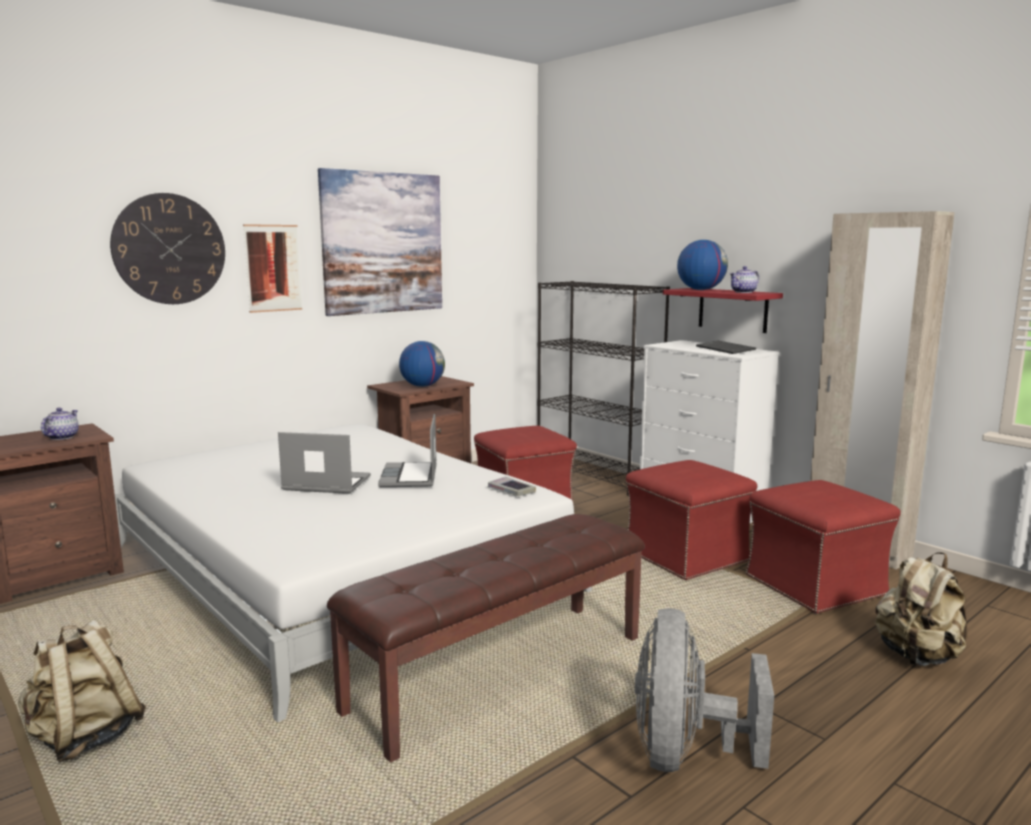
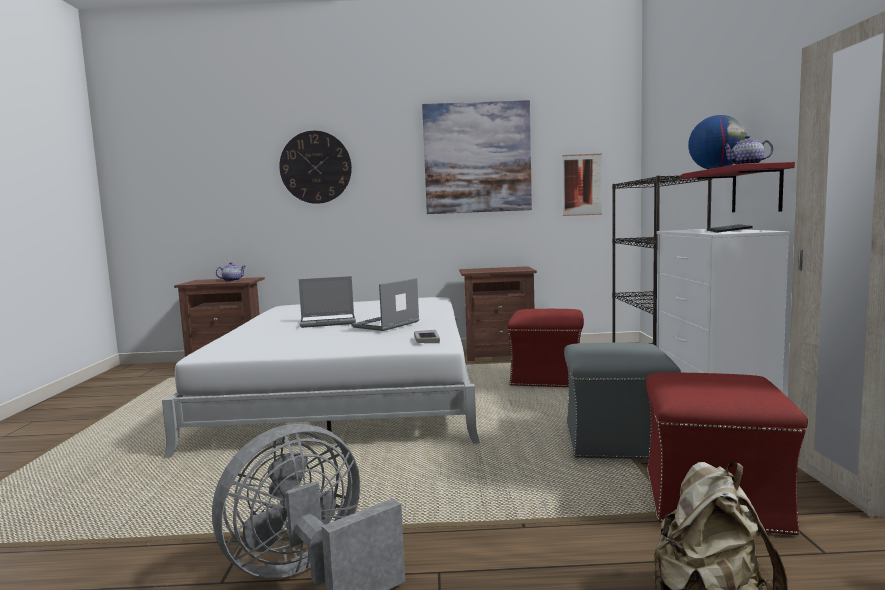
camera: 40 degrees right, 5 degrees down
(85, 738) = (97, 437): beige backpack -> none
(273, 268) = (386, 179): picture -> picture (582, 185)
(325, 484) = (329, 322): laptop -> laptop turned 120 degrees clockwise
(422, 386) = (492, 270): globe -> none
(499, 672) = (313, 473): brown bench -> none
(687, 556) = (617, 441): red ottoman -> grey ottoman

